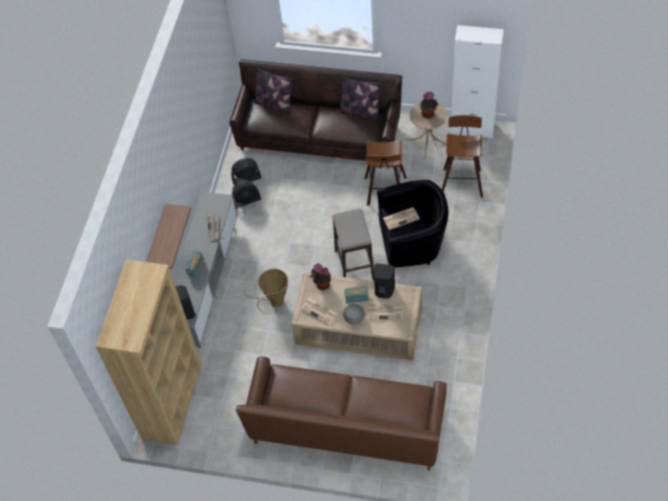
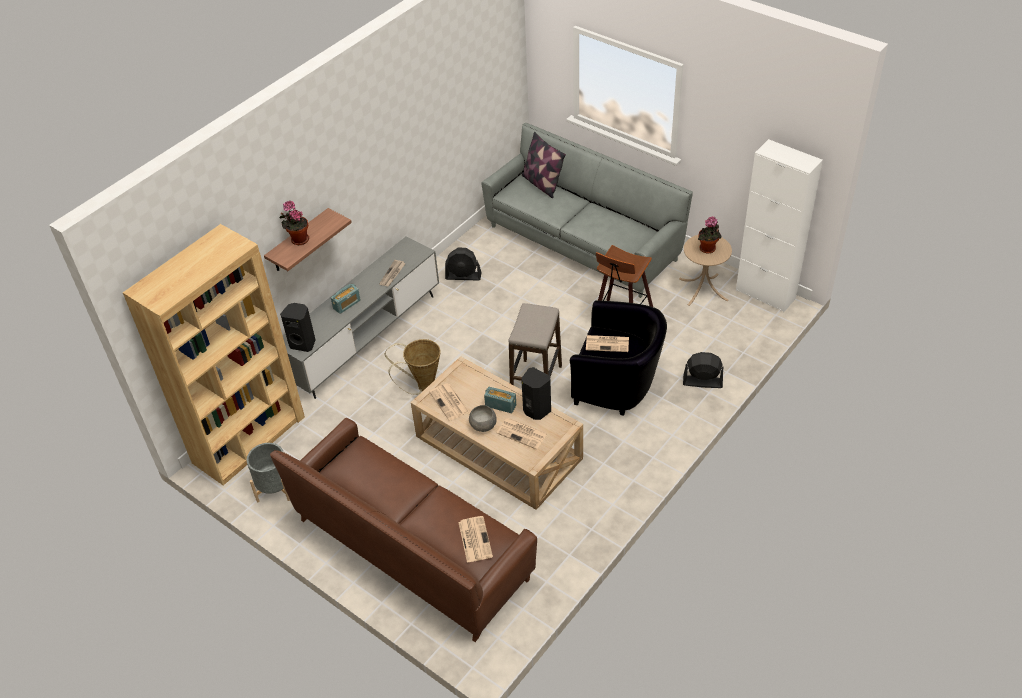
camera: 25 degrees right, 10 degrees down
(218, 428) = (275, 488): none -> grey planter
(246, 178) = (478, 255): black fan -> black fan (702, 382)
(319, 137) = (583, 243): brown sofa -> grey sofa
(321, 285) = (470, 377): potted plant -> potted plant (298, 239)
(360, 112) = (631, 221): pillow -> none
(403, 403) = (474, 539): none -> newspaper
(461, 181) = (717, 343): stool -> none

